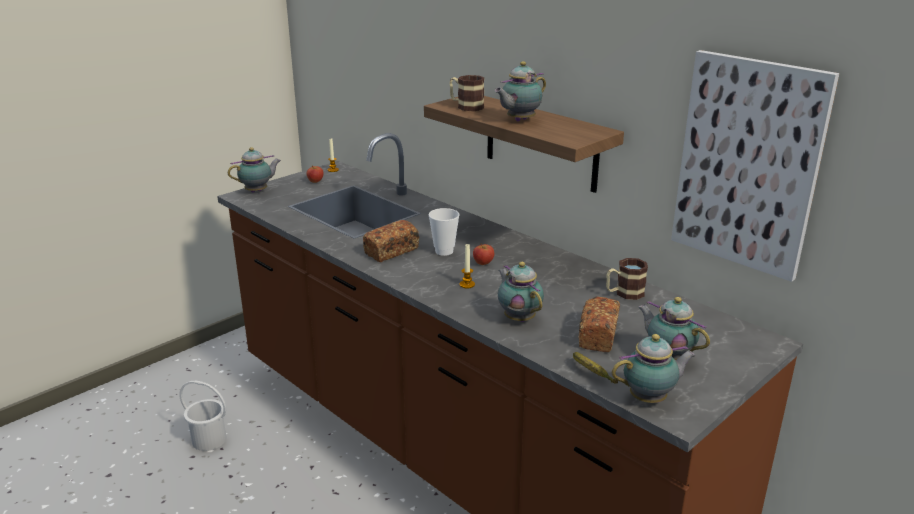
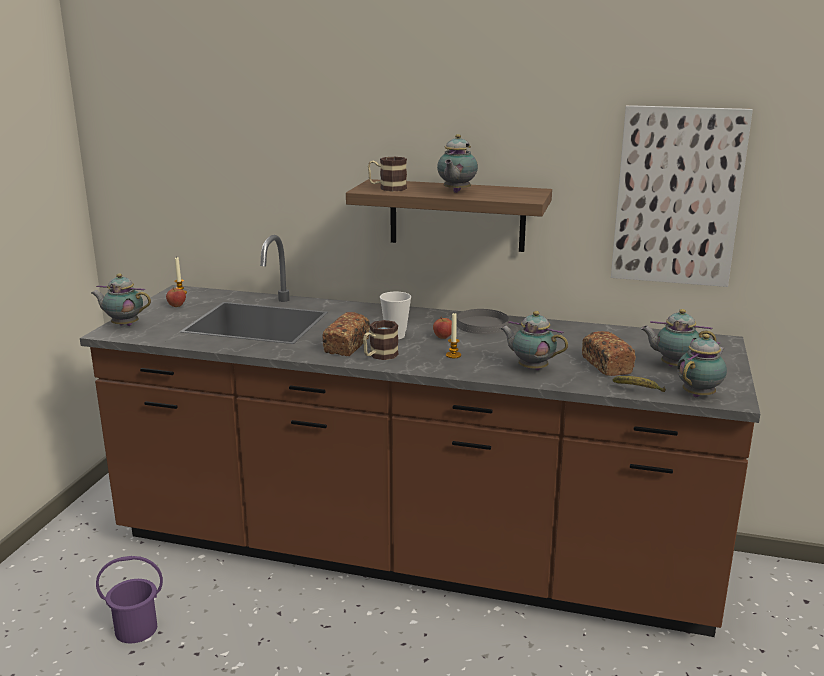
camera: 30 degrees left, 5 degrees down
(209, 439) = (136, 629): white bucket -> purple bucket
(258, 191) = (124, 325): teapot -> teapot turned 105 degrees counterclockwise
(536, 258) = (482, 324): none -> grey plate
(624, 293) = (584, 333): mug -> mug (379, 356)

